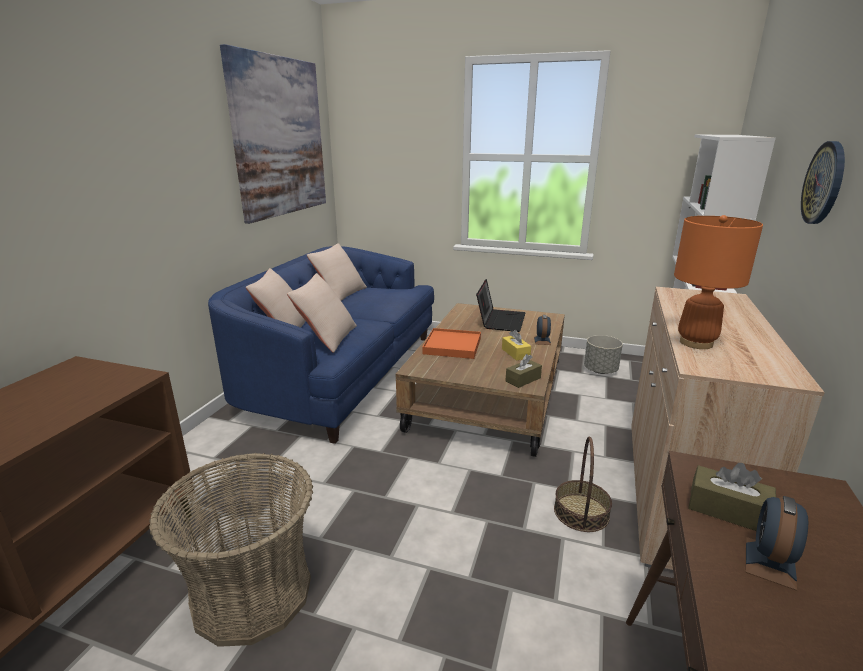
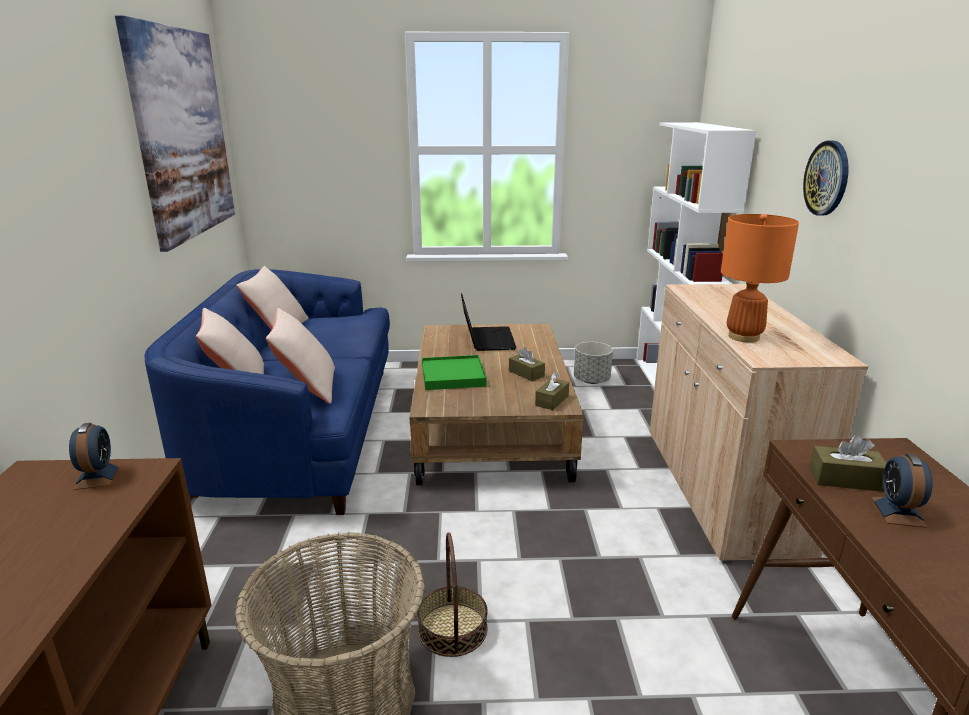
camera: 20 degrees left, 0 degrees up
(452, 346) = (453, 376): orange tray -> green tray
(515, 353) = (526, 373): yellow tissue box -> brown tissue box
(542, 341) = (545, 356): alarm clock -> alarm clock (97, 476)
(581, 512) = (644, 528): basket -> basket (453, 629)

